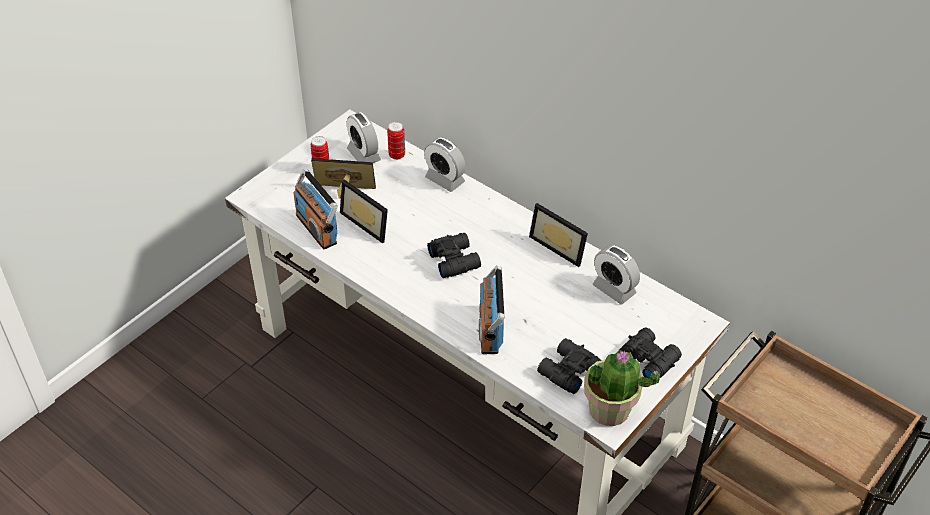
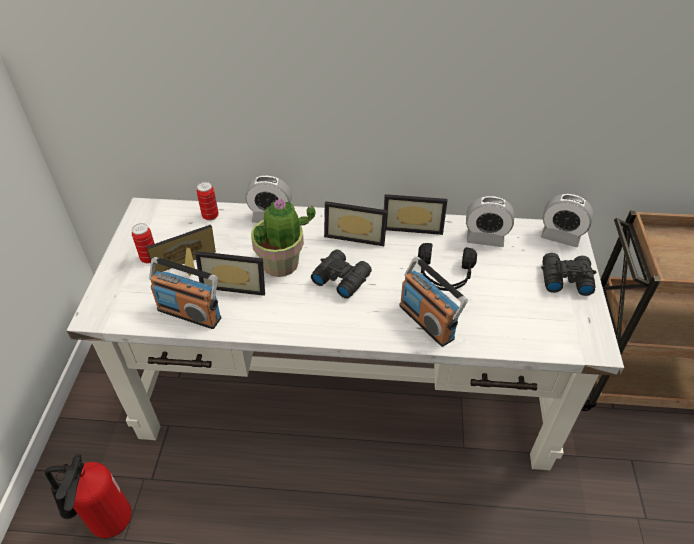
camera: 35 degrees left, 0 degrees up
(196, 379) = (105, 523): none -> fire extinguisher
(364, 155) = (179, 228): alarm clock -> alarm clock (560, 236)
(502, 229) = (356, 234): none -> picture frame
(543, 301) = (444, 275): none -> black headphones
(567, 371) = (521, 322): black binoculars -> none
(610, 410) = (584, 335): potted plant -> potted plant (281, 264)

